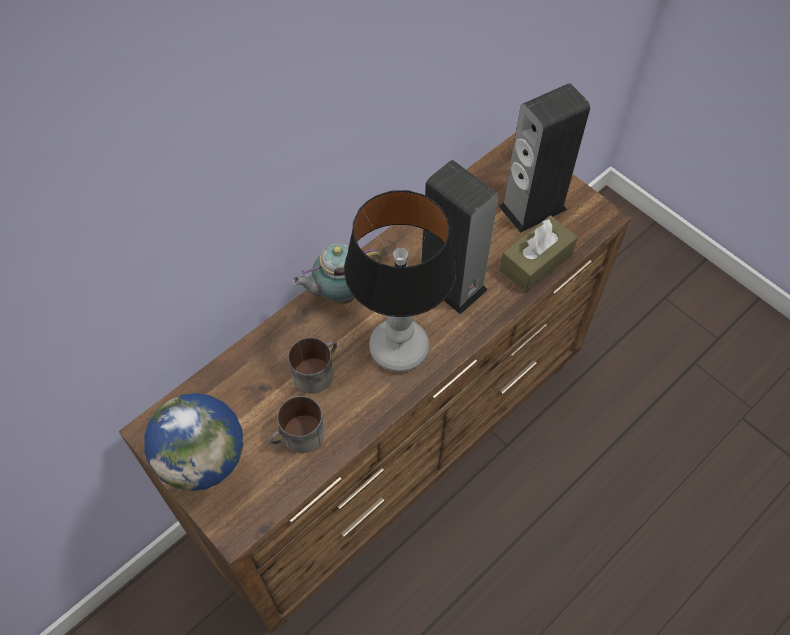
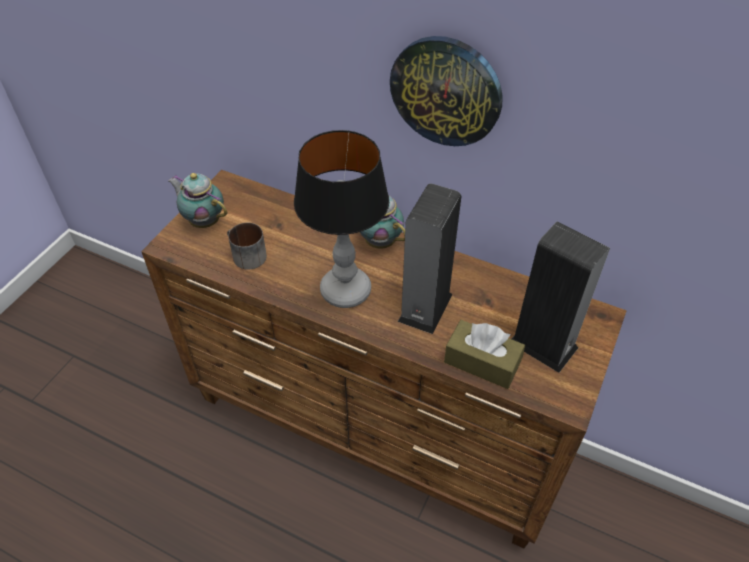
camera: 70 degrees right, 10 degrees down
(211, 473) = (204, 221): globe -> teapot
(315, 370) = (305, 248): mug -> none
(344, 99) = (446, 91): none -> wall clock

